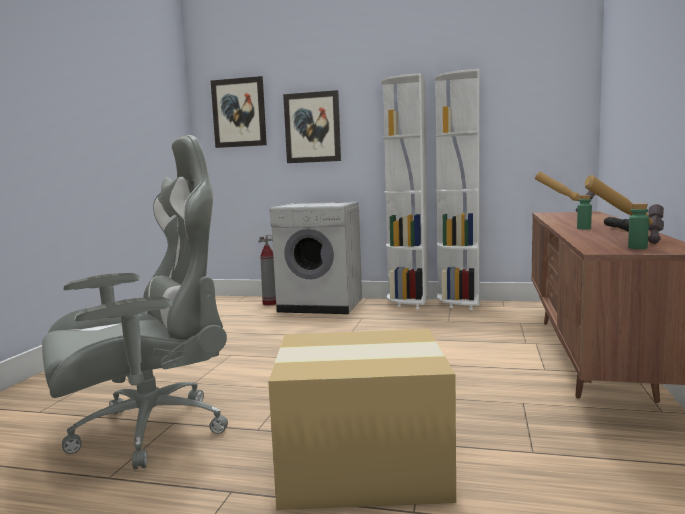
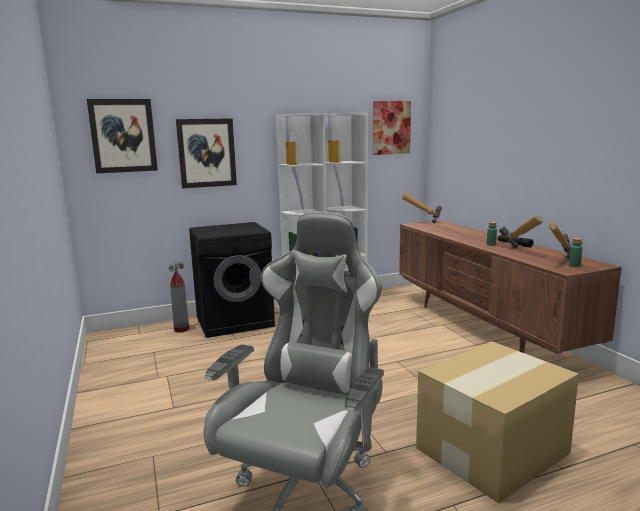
camera: 35 degrees left, 5 degrees up
(320, 306) = (235, 322): white washing machine -> black washing machine
(539, 90) = (391, 127): none -> picture
(598, 234) = (517, 251): none -> hammer

